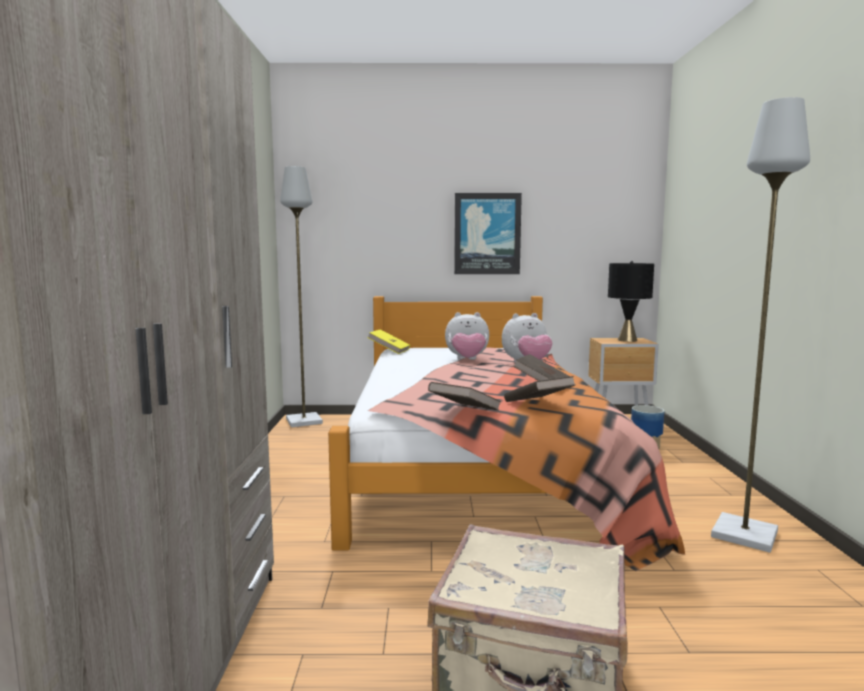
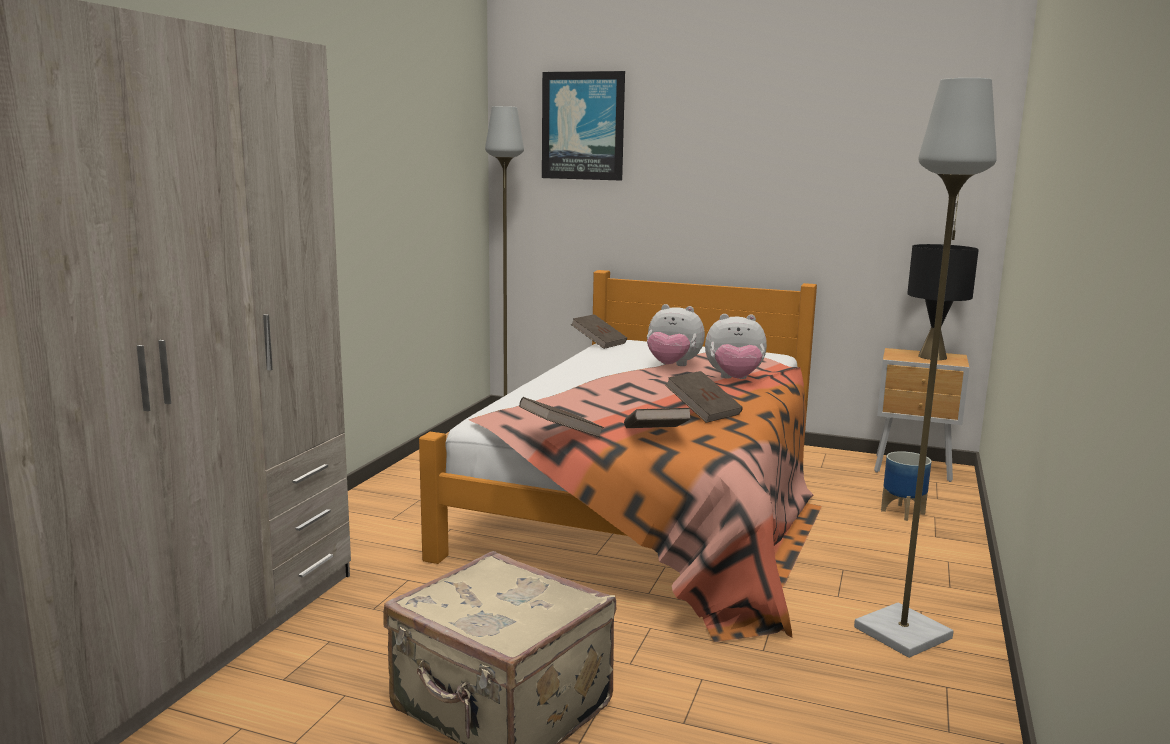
camera: 20 degrees right, 5 degrees up
(389, 351) = (599, 343): yellow book -> brown book
(487, 234) = (747, 195): picture -> picture (583, 126)

